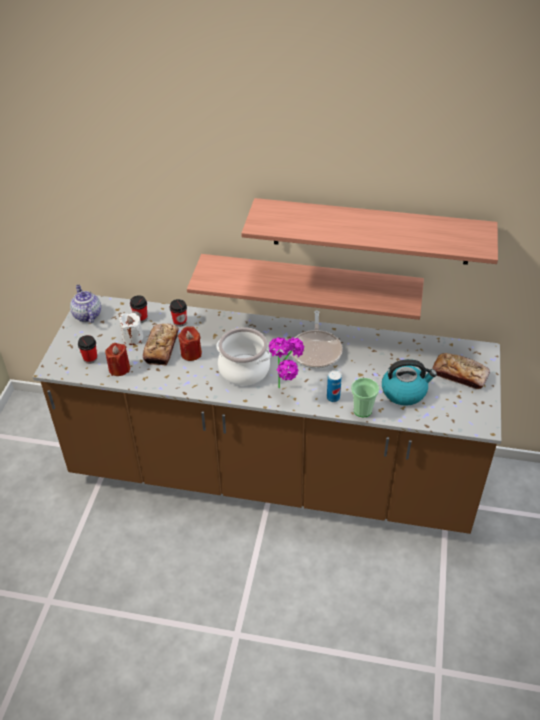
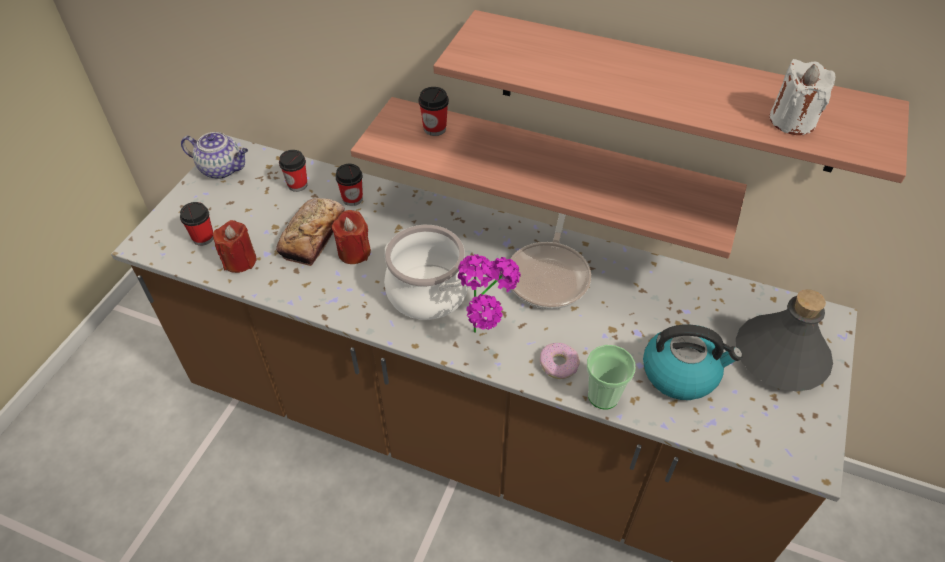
camera: 10 degrees right, 5 degrees up
(87, 315) = (222, 169): teapot -> teapot turned 120 degrees clockwise
(133, 338) = (276, 214): white candle -> white candle (792, 121)
(234, 269) = (434, 128): none -> cup
(333, 398) = (559, 364): can -> donut
(460, 375) = (781, 357): bread -> grey bottle

